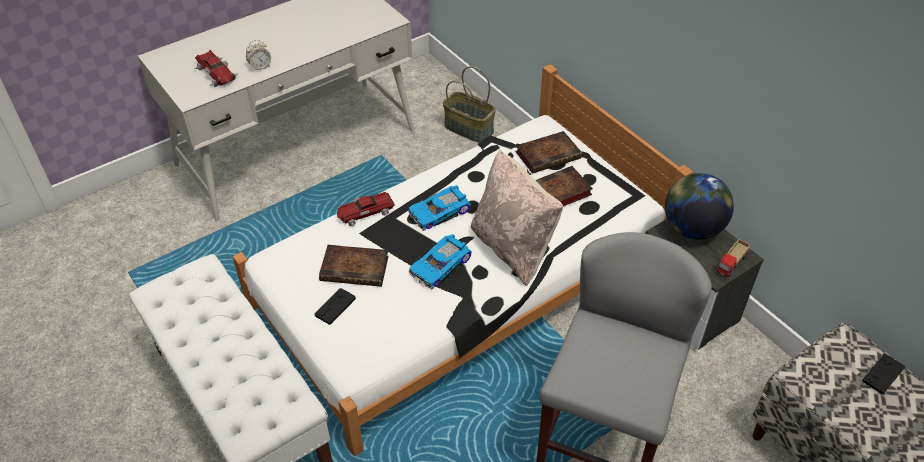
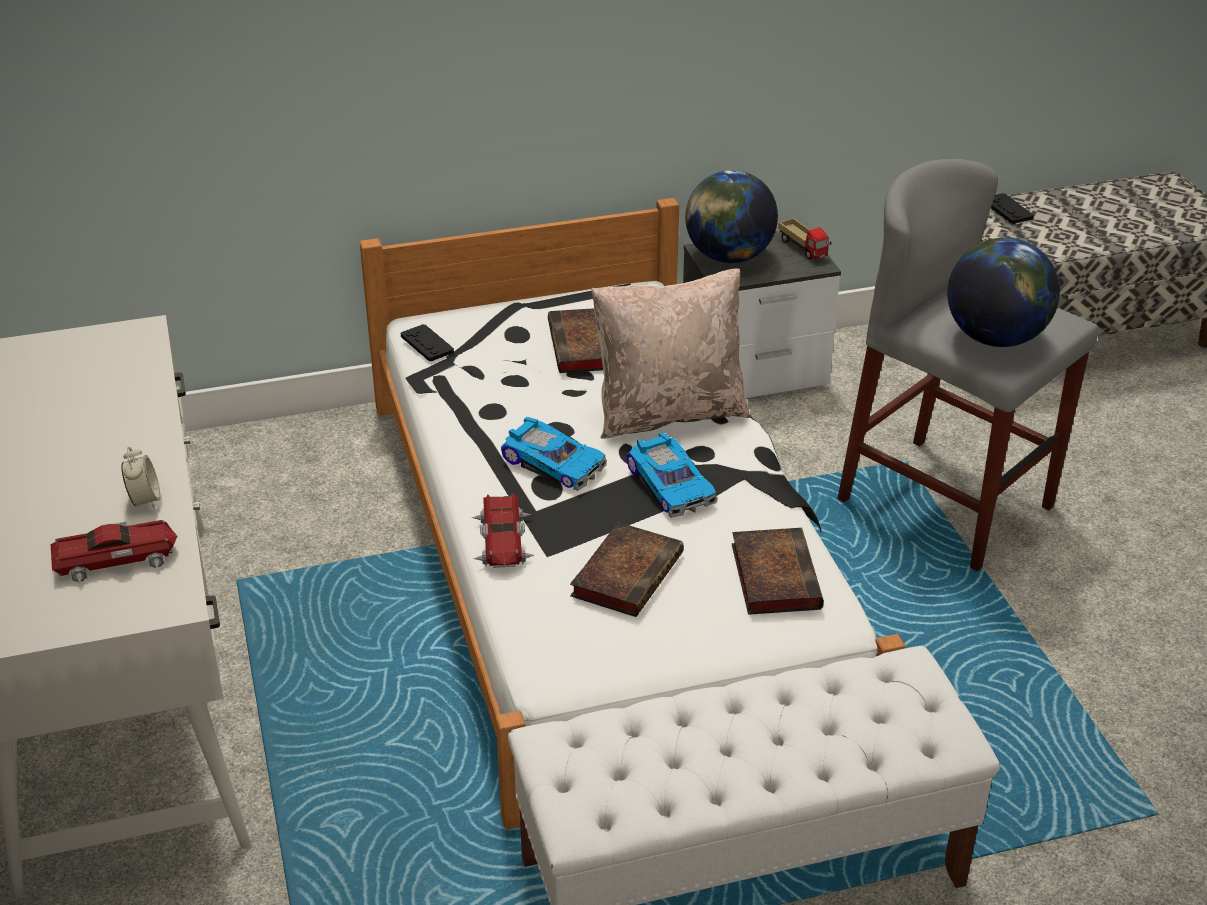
camera: 70 degrees left, 10 degrees down
(335, 307) = (700, 611): black game controller -> black game controller (427, 344)
(440, 213) = (554, 462): toy car -> toy car turned 45 degrees counterclockwise
(469, 128) = (253, 464): basket -> none
(549, 154) = (495, 334): book -> book (773, 575)
(594, 368) = (995, 337): none -> globe

